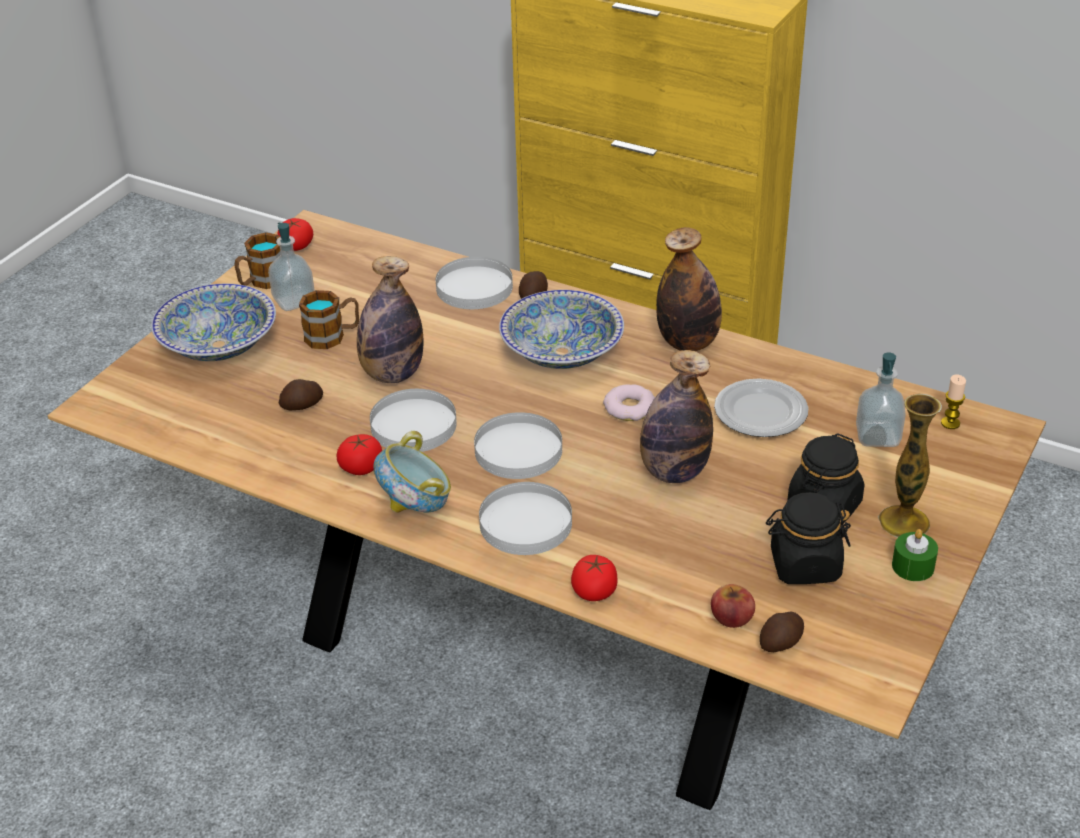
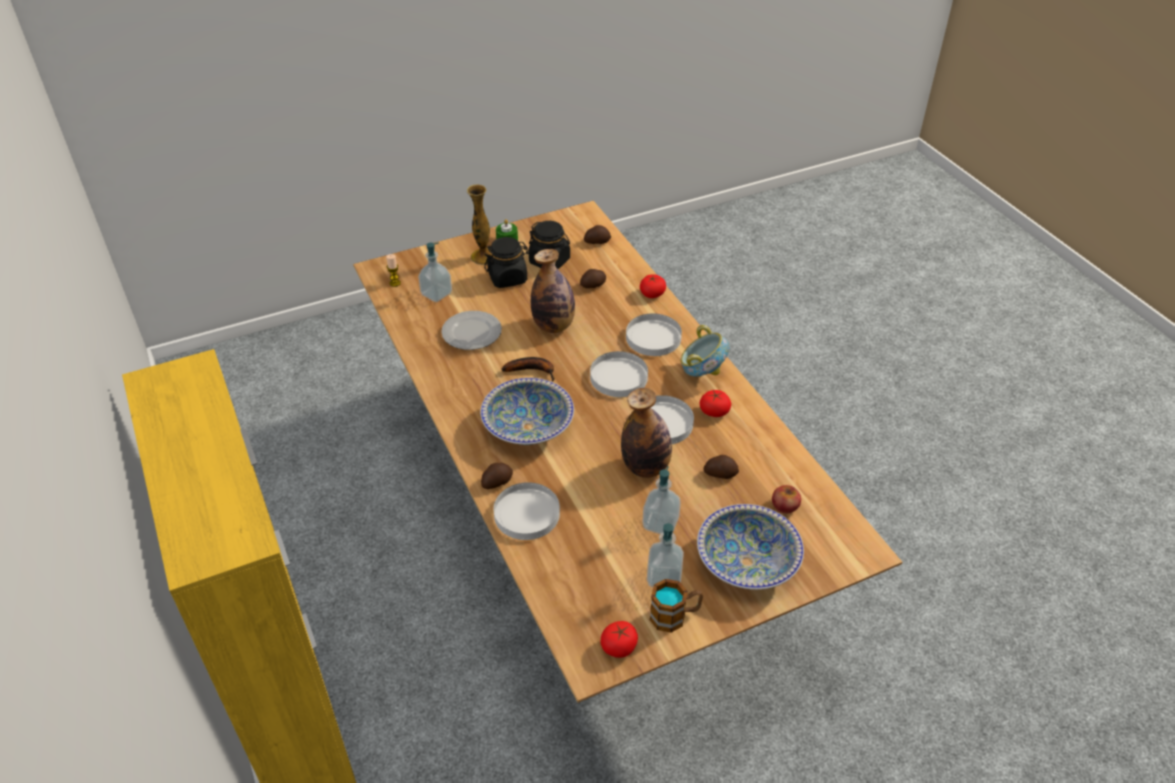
camera: 145 degrees left, 5 degrees up
(332, 336) = (660, 523): mug -> soap dispenser
(630, 408) = (533, 370): donut -> banana
(688, 342) = (450, 393): bottle -> none
(693, 559) = (593, 285): none -> potato
(732, 617) = (605, 258): apple -> apple (785, 506)

